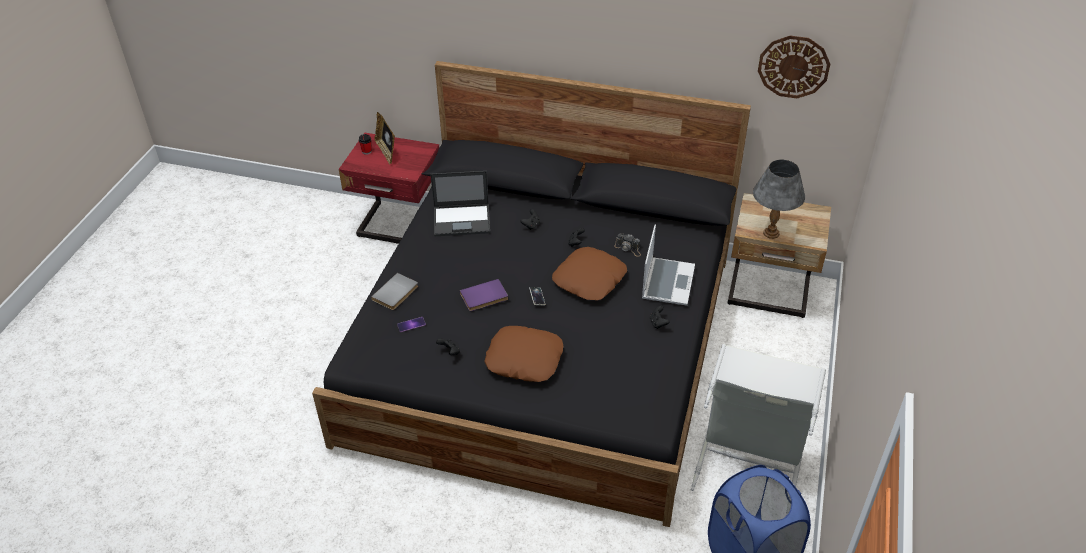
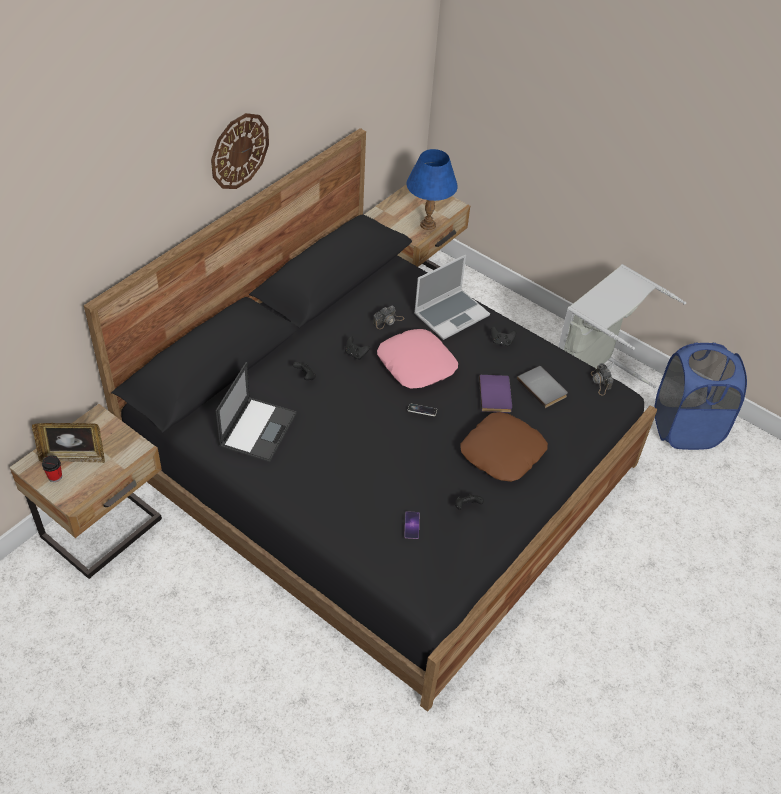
camera: 70 degrees left, 5 degrees up
(396, 293) = (348, 525): grey book -> grey book (543, 387)
(399, 227) = (105, 530): red nightstand -> beige nightstand
(484, 297) = (402, 451): purple book -> purple book (496, 395)
(590, 280) = (417, 364): brown pillow -> pink pillow
(658, 405) = (600, 382): none -> camera
(667, 282) = (451, 314): laptop -> laptop turned 105 degrees clockwise
(771, 233) = (428, 224): grey table lamp -> blue table lamp
(793, 66) = (380, 68): wall clock -> wall clock (239, 151)

